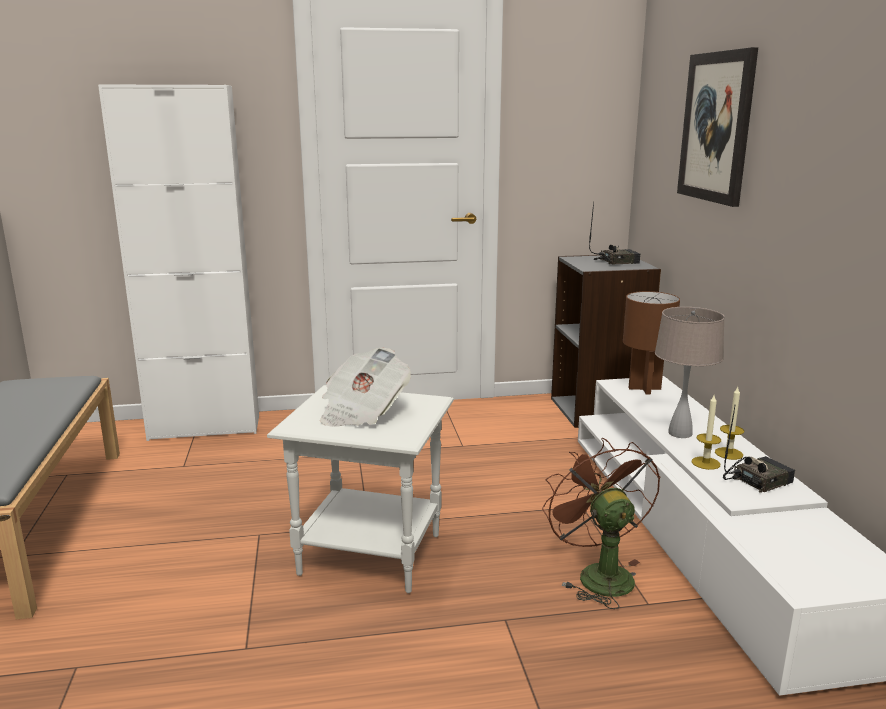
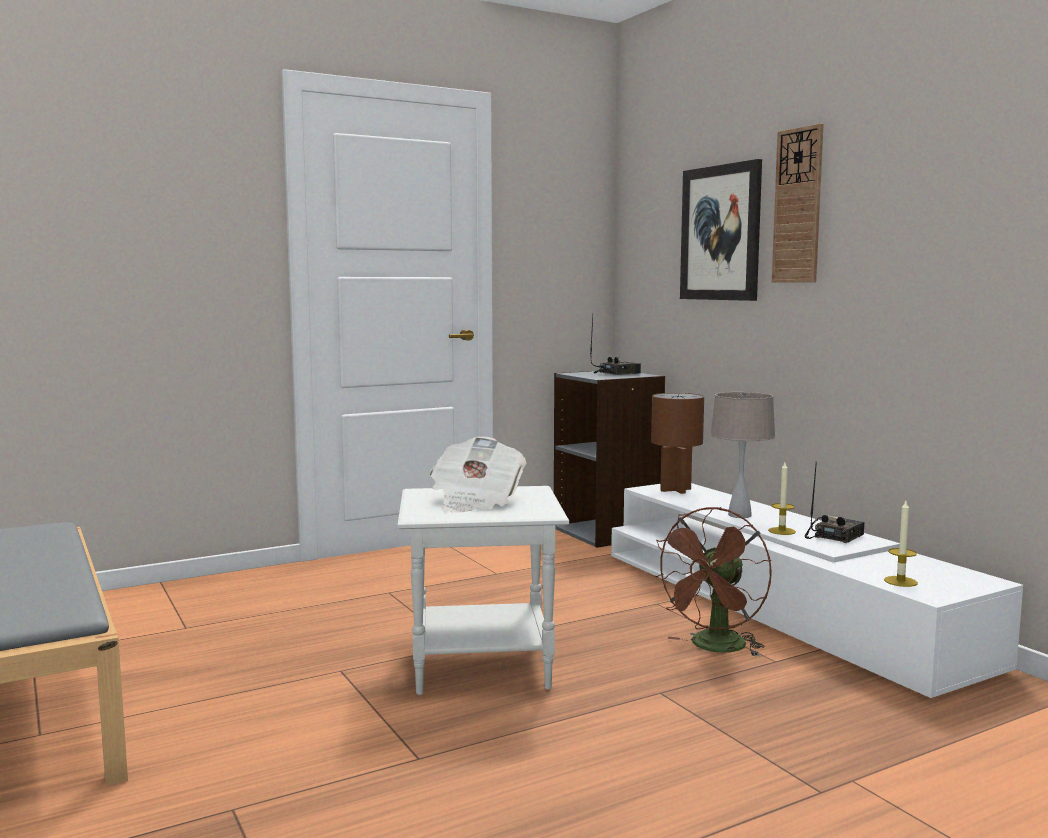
camera: 20 degrees left, 10 degrees down
(205, 427) = (177, 592): white cabinet -> none
(598, 574) = (714, 648): brown fan -> brown fan turned 105 degrees counterclockwise
(728, 453) = (794, 523): candle -> candle (900, 581)
(784, 106) = (798, 206): none -> wall clock

